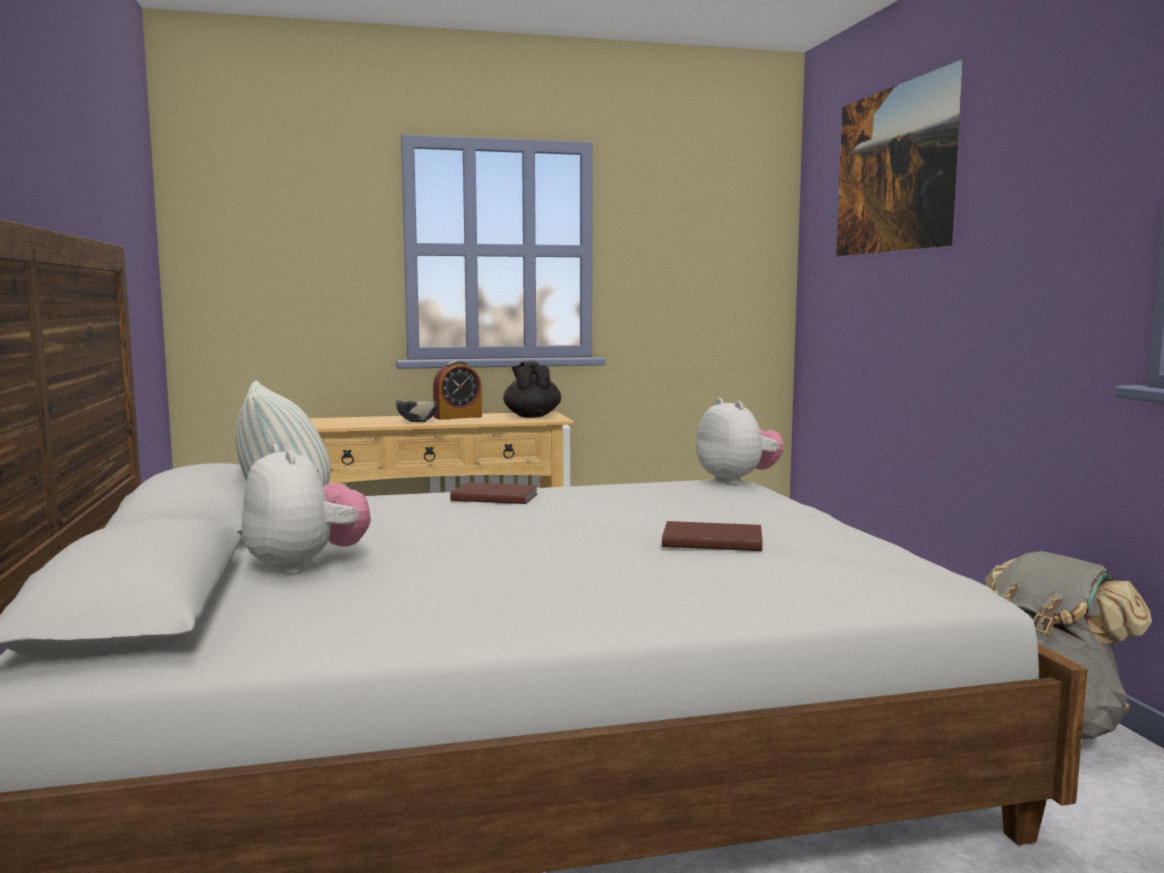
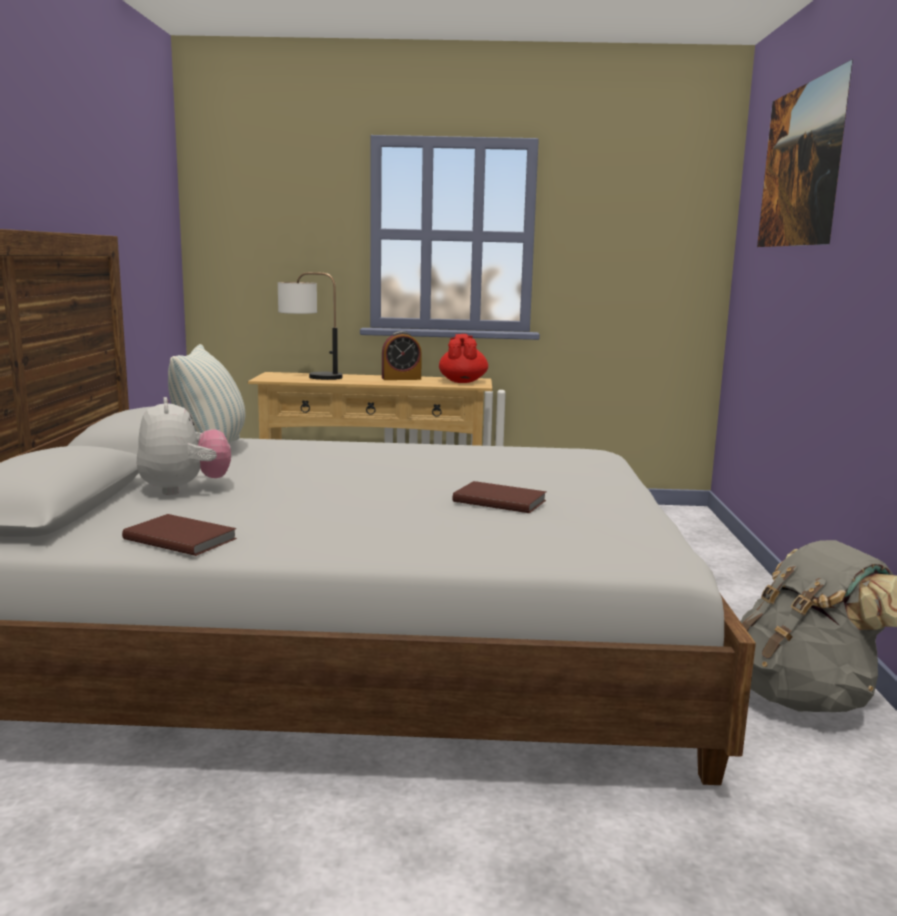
camera: 15 degrees right, 5 degrees up
(346, 421) = (310, 376): none -> table lamp
(416, 422) = (362, 381): bowl -> none
(494, 497) = (379, 448): brown book -> brown book (181, 538)
(532, 416) = (462, 381): black teapot -> red teapot
(737, 481) = (597, 452): plush toy -> none

